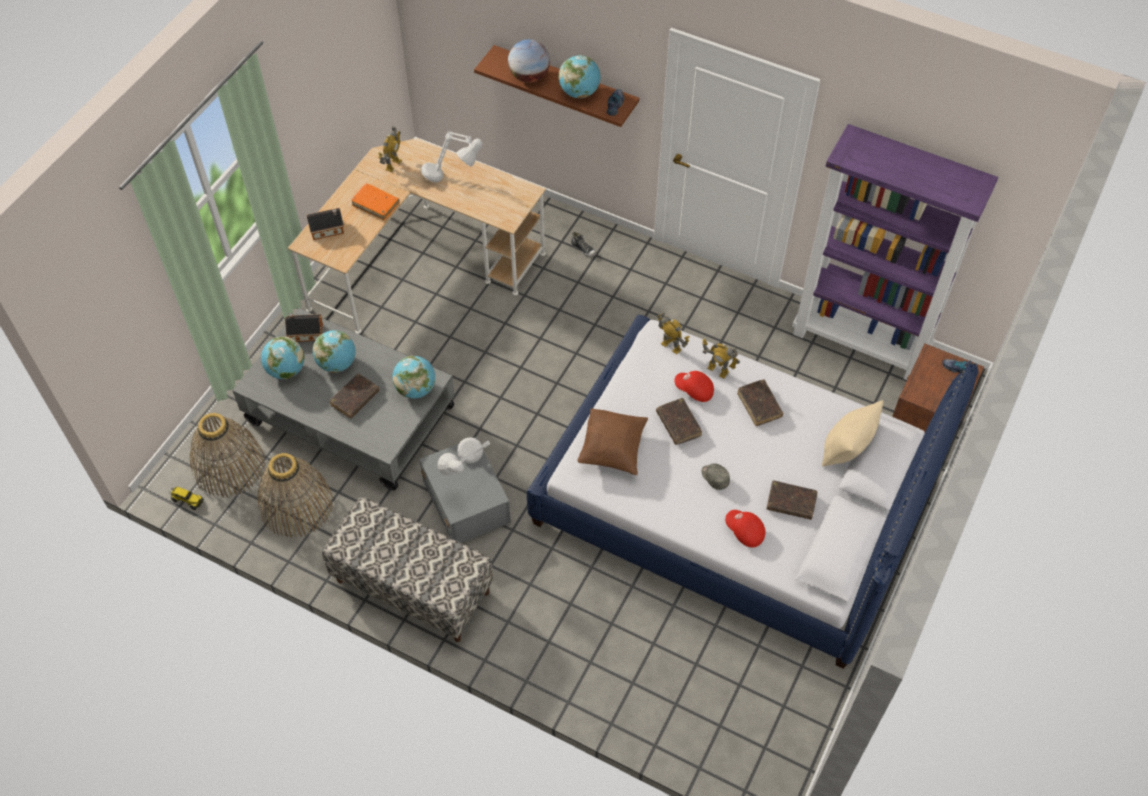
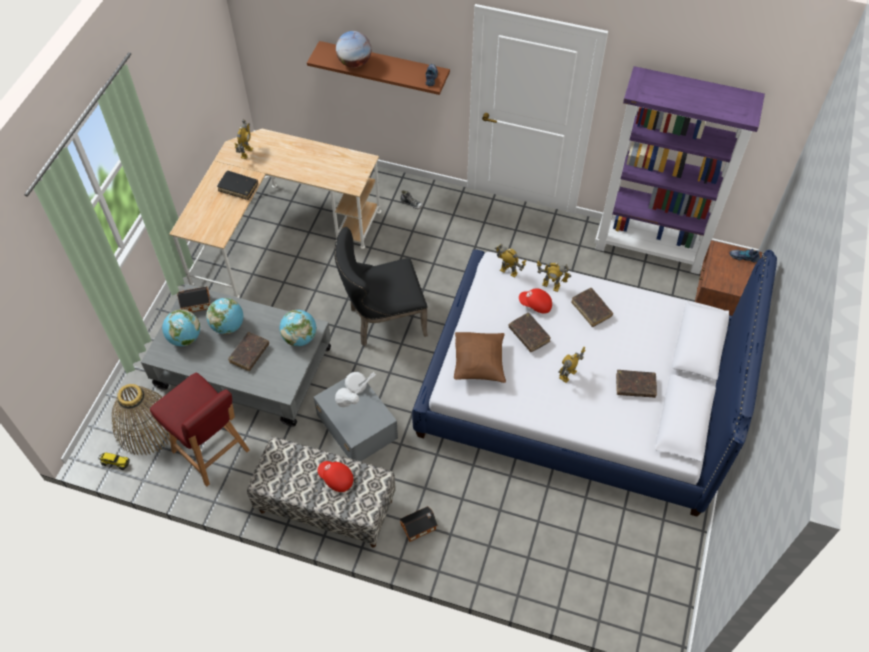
camera: 10 degrees left, 0 degrees up
(296, 505) = (212, 452): basket -> red chair
(328, 229) = (201, 213): toy house -> toy house (420, 527)
(376, 205) = (238, 188): orange book -> black book
(453, 181) = (300, 159): grey table lamp -> none
(521, 383) = (382, 320): none -> black chair
(579, 93) = (399, 71): globe -> none
(714, 478) = (568, 375): grey cap -> toy robot
(744, 532) = (602, 416): red cap -> red cap (336, 479)
(846, 449) = (669, 335): beige pillow -> none

